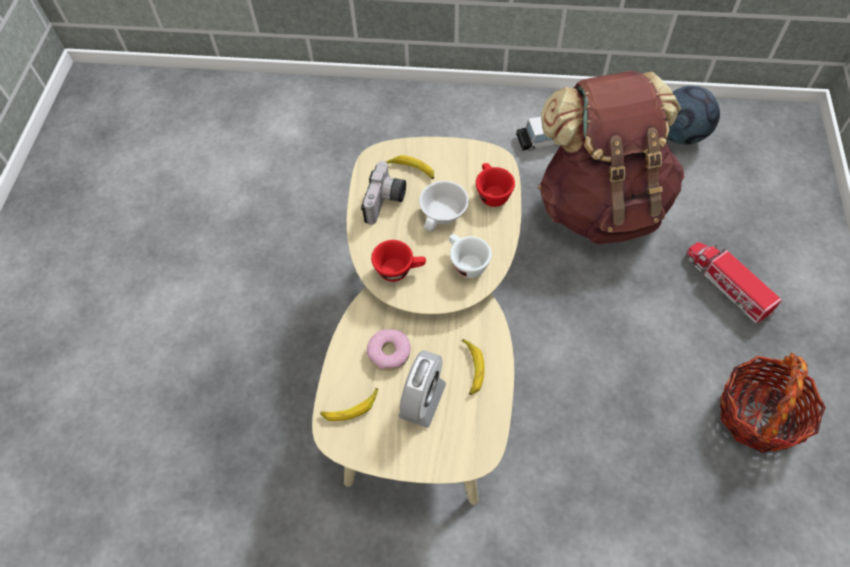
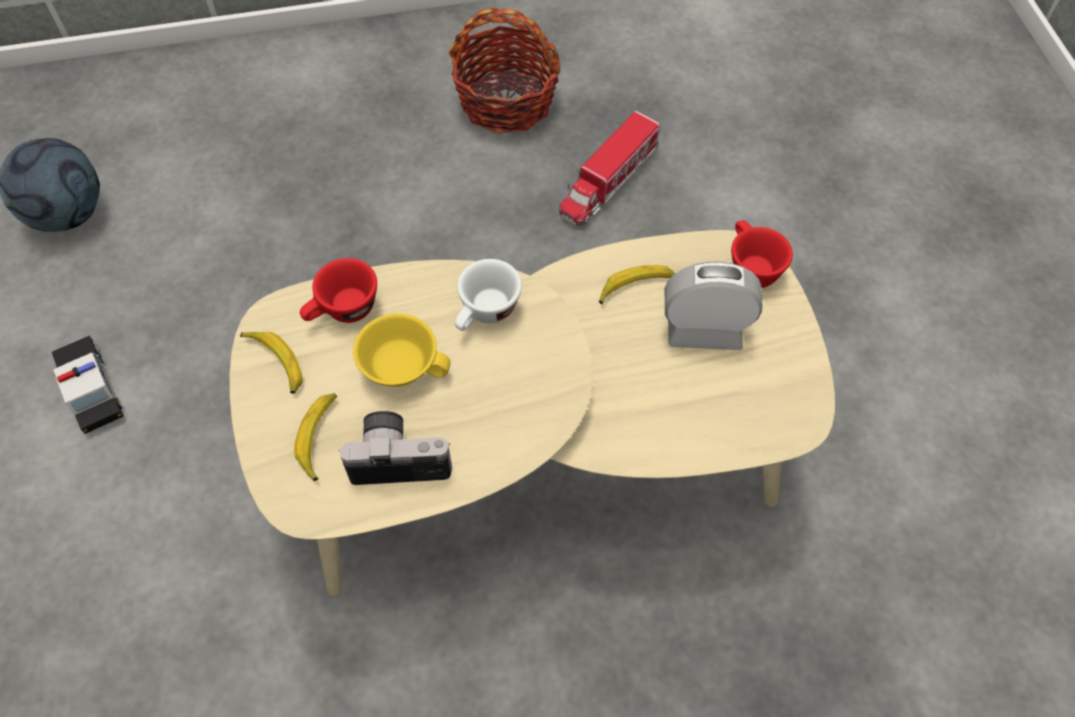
camera: 110 degrees left, 0 degrees up
(350, 407) = (754, 413): banana -> banana (276, 363)
(389, 352) = (652, 391): donut -> none
(399, 269) = (526, 397): red cup -> red cup (750, 266)
(444, 214) = (402, 364): white cup -> yellow cup
(600, 203) = (221, 292): brown backpack -> none
(727, 285) = (335, 141): toy truck -> toy truck (608, 181)

